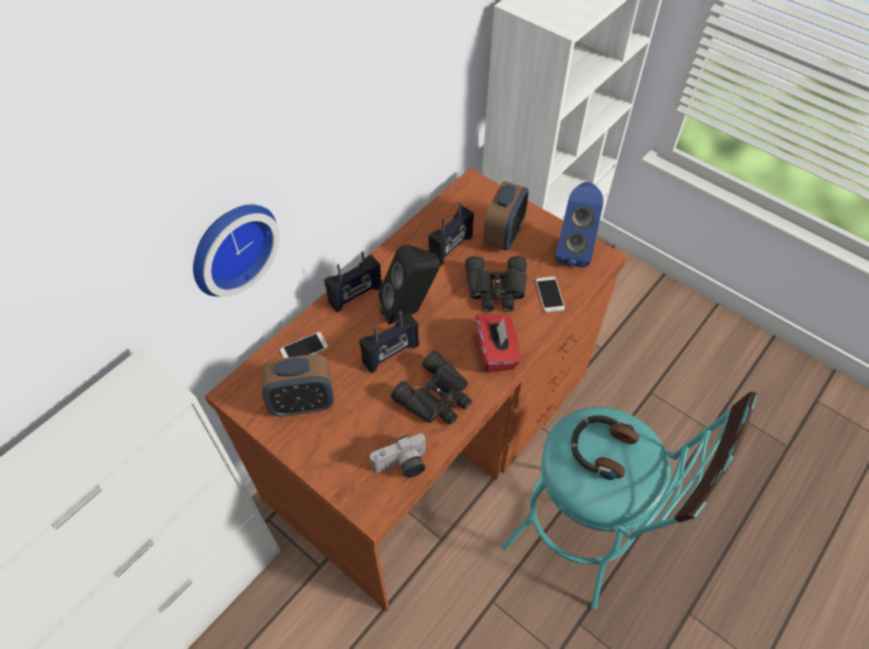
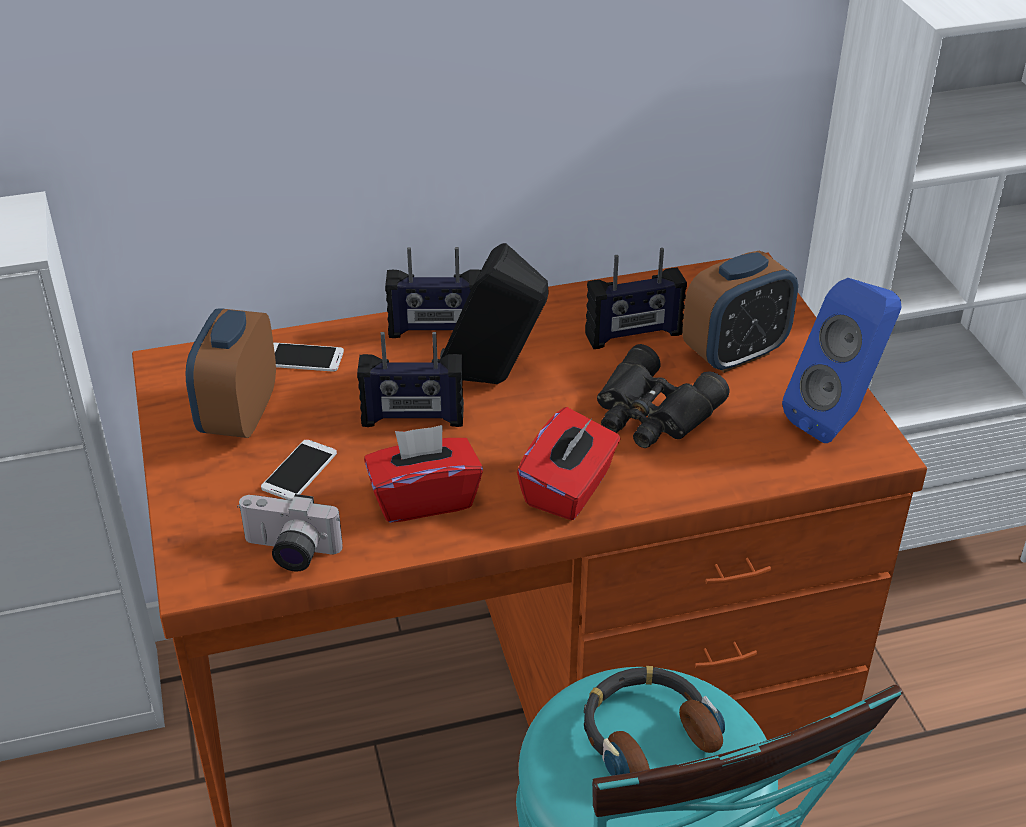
camera: 35 degrees right, 15 degrees down
(230, 246) = (239, 122): wall clock -> none
(303, 403) = (239, 416): alarm clock -> alarm clock turned 75 degrees clockwise
(437, 397) = (424, 498): black binoculars -> red tissue box
(549, 294) = (734, 457): phone -> phone (299, 470)

